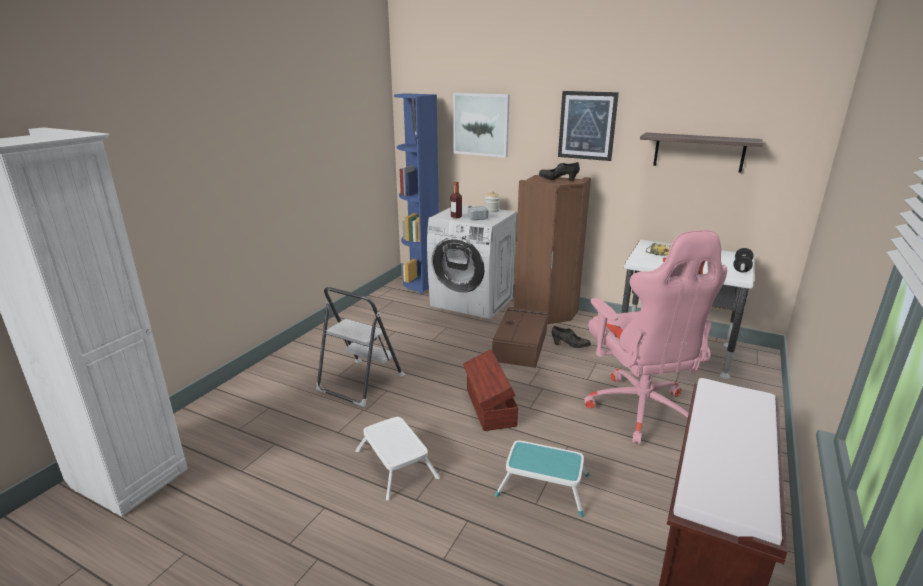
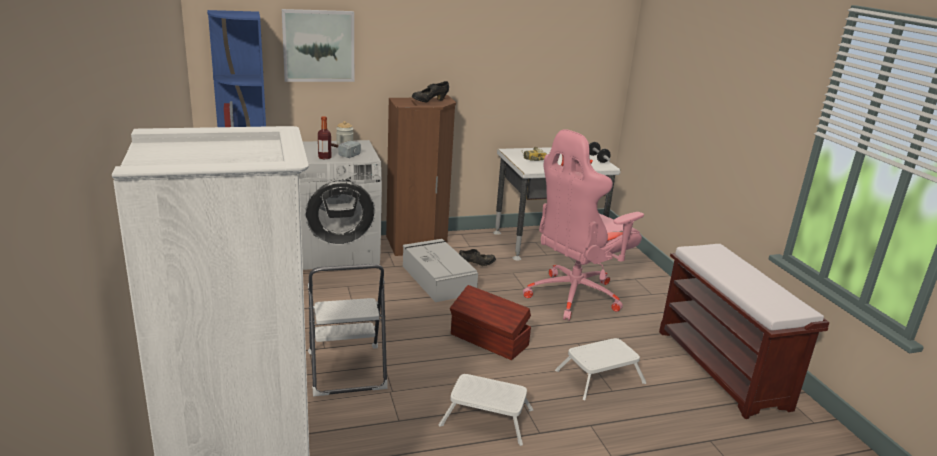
camera: 45 degrees left, 0 degrees up
(520, 345) = (437, 279): brown storage box -> grey storage box
(543, 485) = (599, 376): turquoise step ladder -> white step ladder
(587, 125) = (440, 42): picture -> none
(636, 405) = (578, 294): pink office chair -> pink office chair turned 105 degrees clockwise
(698, 152) = (540, 63): shelf -> none

